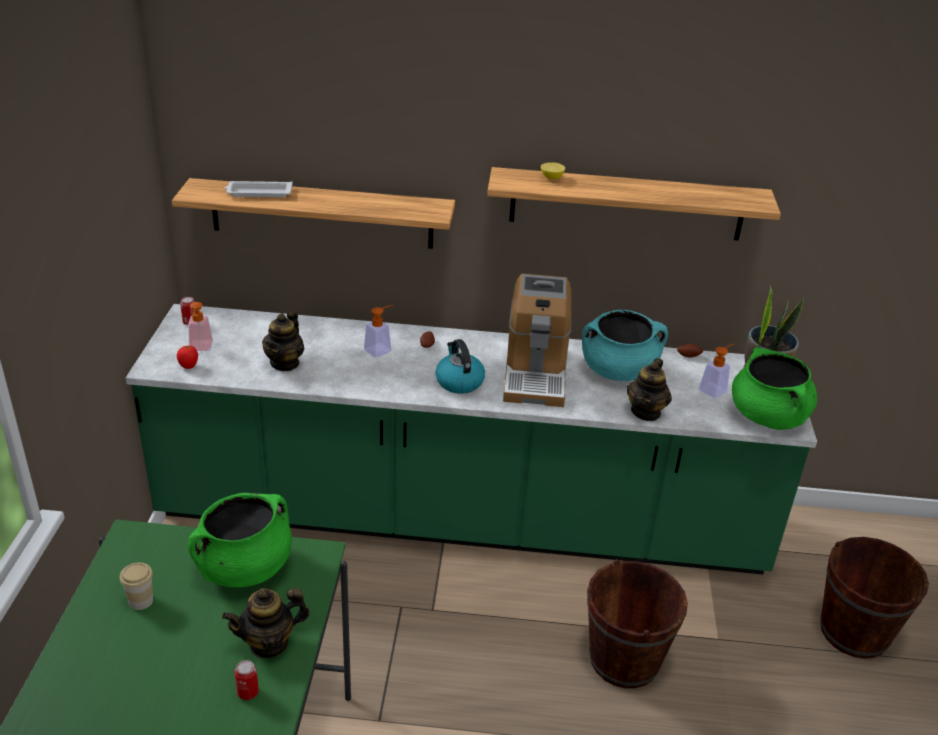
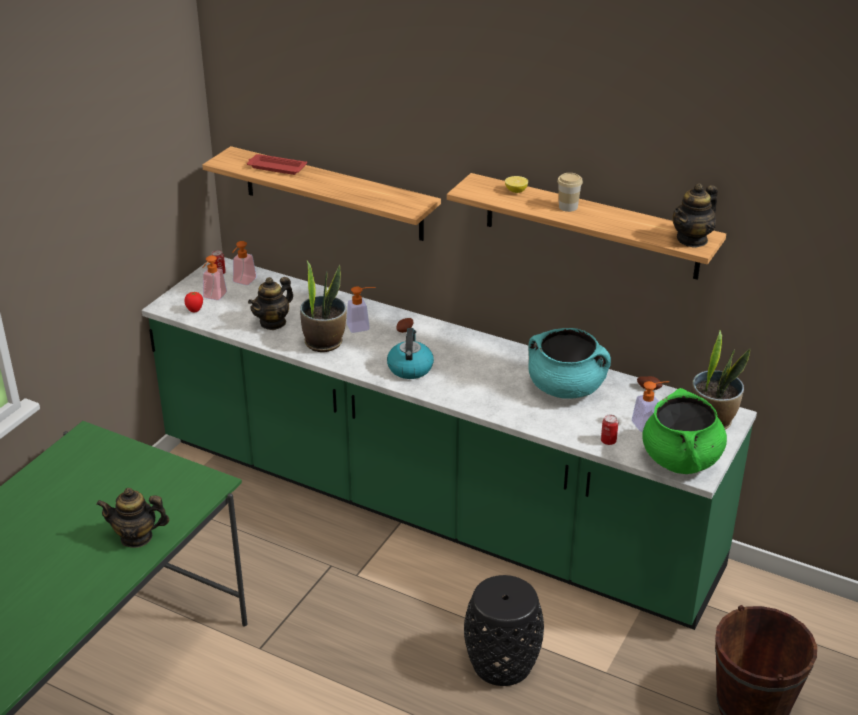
camera: 25 degrees right, 0 degrees up
(141, 601) = (66, 483): cup -> cup (568, 207)
(223, 327) = (242, 282): none -> soap dispenser
(244, 568) = (153, 479): green cooking pot -> none
(248, 692) = (101, 566): can -> can (608, 441)
(258, 193) = (276, 168): white tray -> red tray
(354, 373) = (324, 342): none -> potted plant
(535, 373) = (485, 374): coffee machine -> none
(624, 660) = (502, 664): brown bucket -> black stool
(646, 412) = (562, 430): teapot -> teapot (692, 239)

